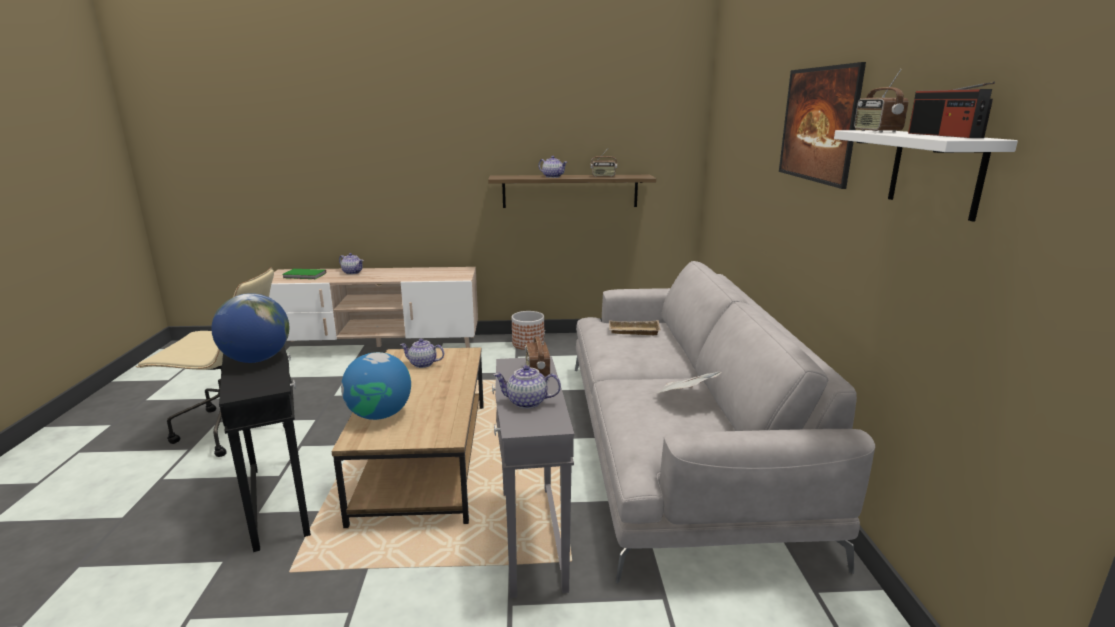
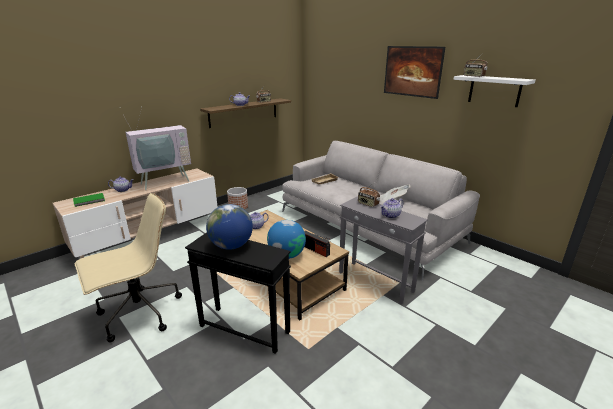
camera: 40 degrees left, 5 degrees up
(408, 273) = (164, 181): none -> television
(943, 135) = (507, 78): radio -> radio (315, 250)

